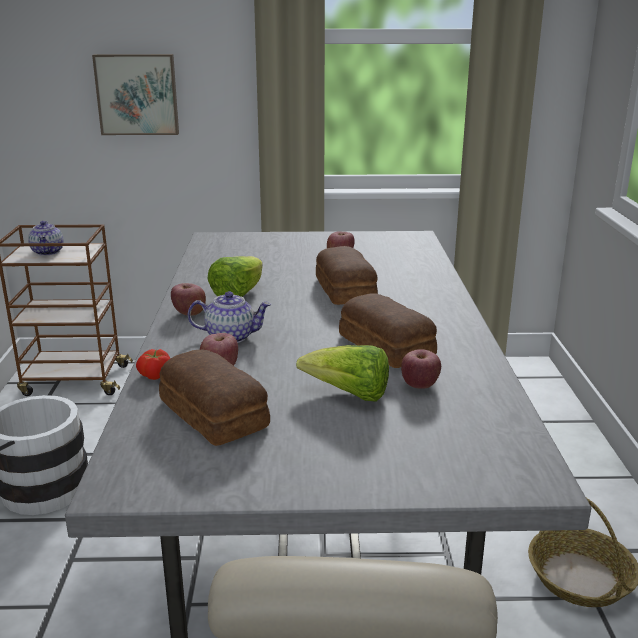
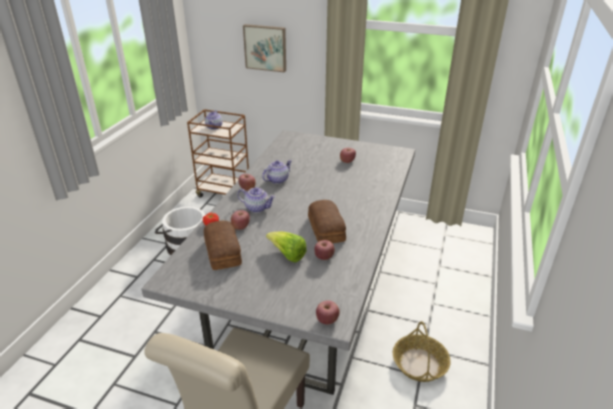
camera: 20 degrees right, 10 degrees up
(238, 294) = (277, 179): lettuce -> teapot
(346, 289) = (333, 186): bread -> none
(517, 480) = (327, 320): none -> apple

